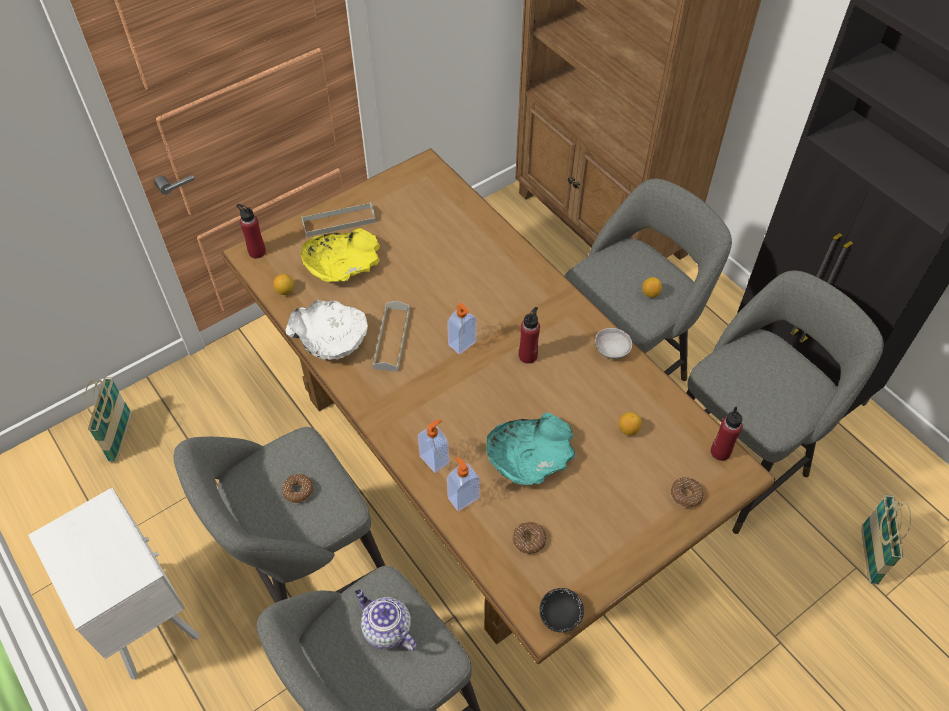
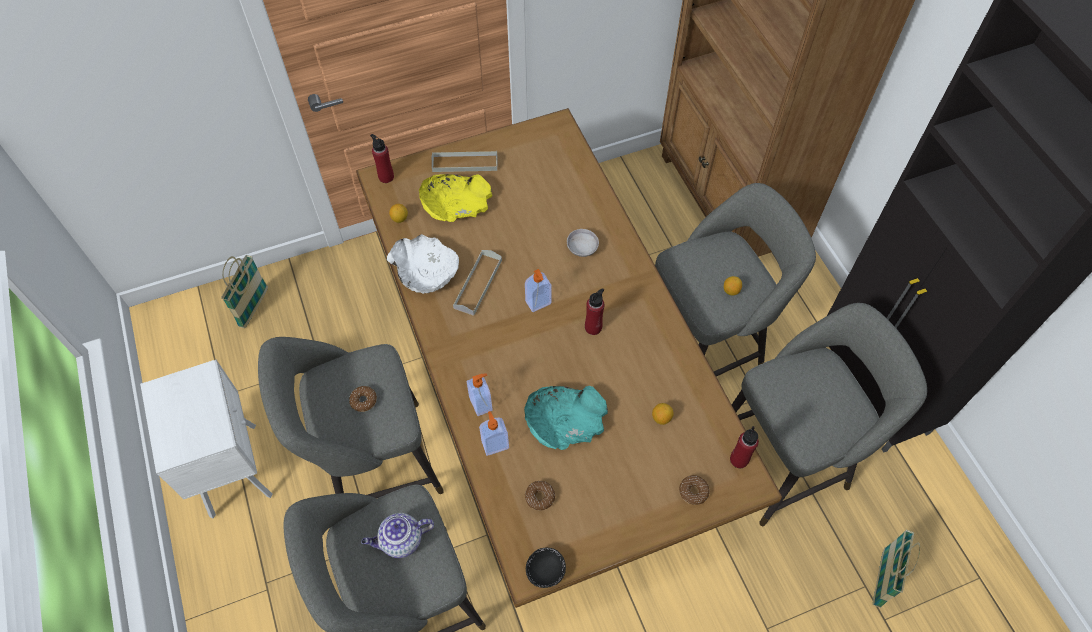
camera: 15 degrees right, 5 degrees up
(386, 629) = (400, 541): teapot -> teapot turned 75 degrees counterclockwise
(611, 350) = (671, 339): grey bowl -> grey bowl (582, 248)

